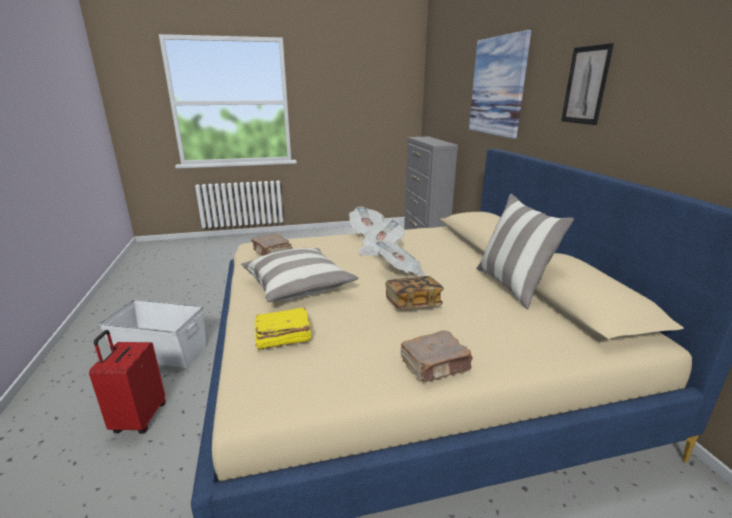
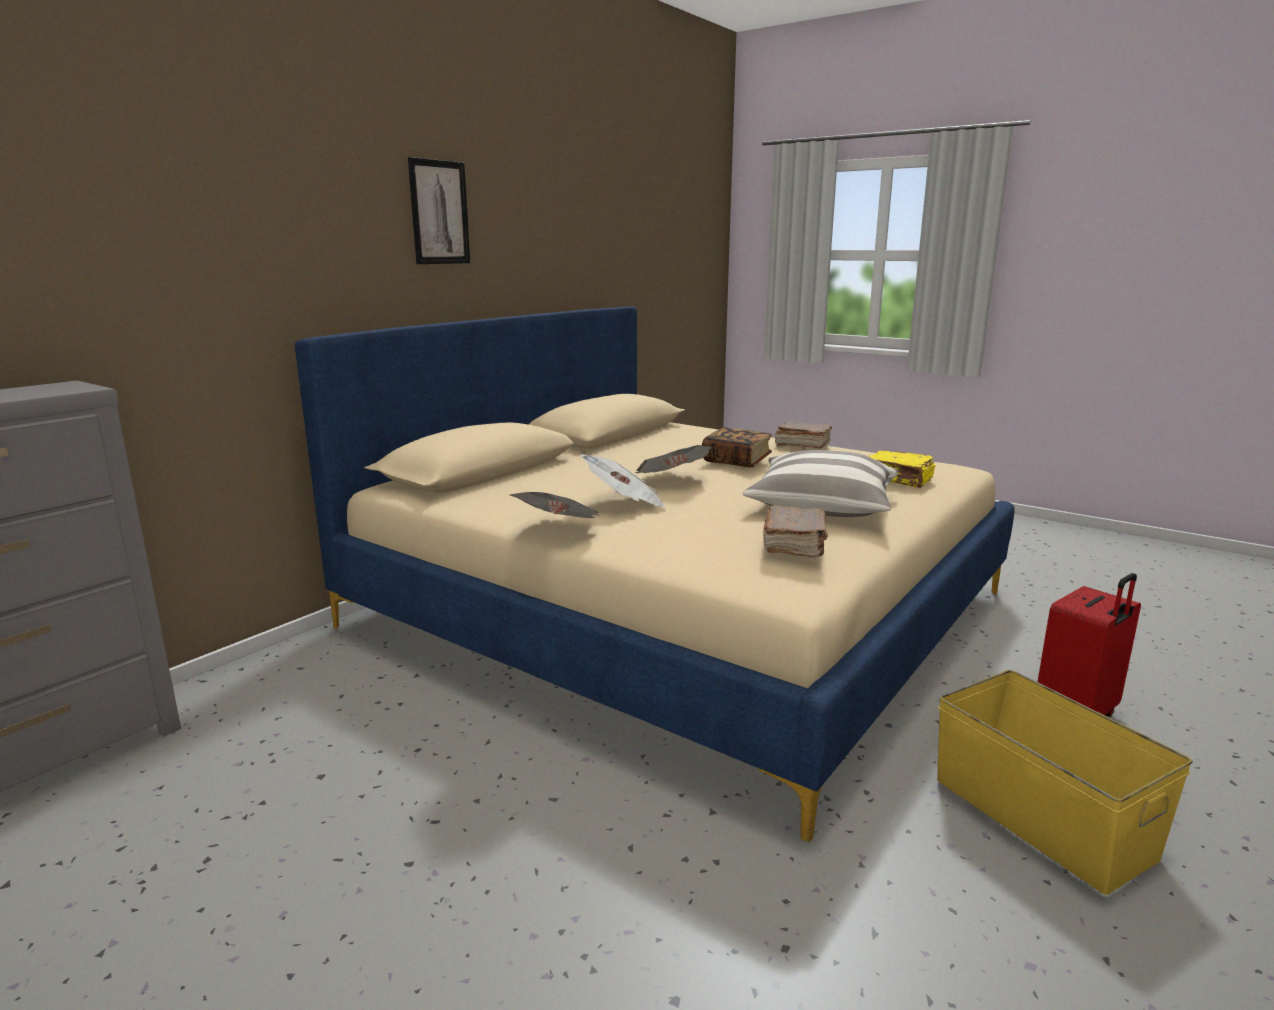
camera: 130 degrees left, 5 degrees down
(161, 351) = (1041, 818): white storage box -> yellow storage box
(497, 86) = (211, 205): picture -> none
(512, 286) = (613, 447): pillow -> none

